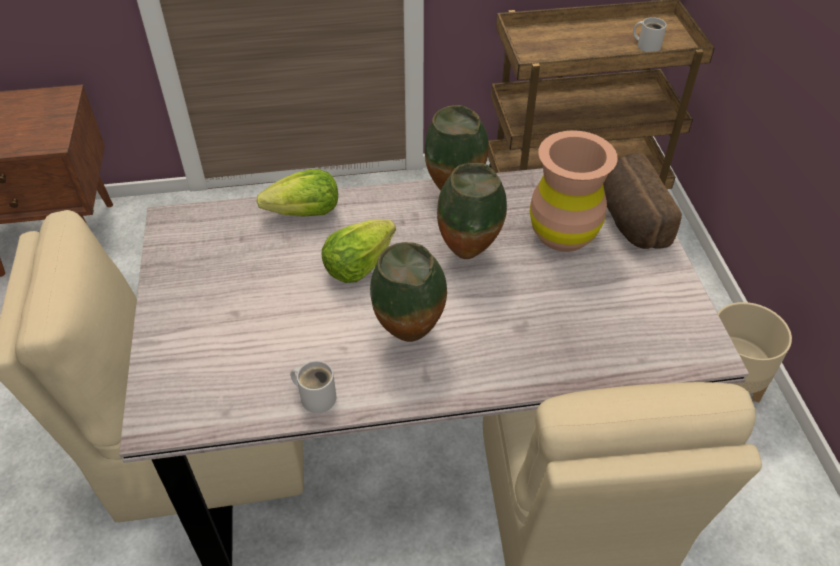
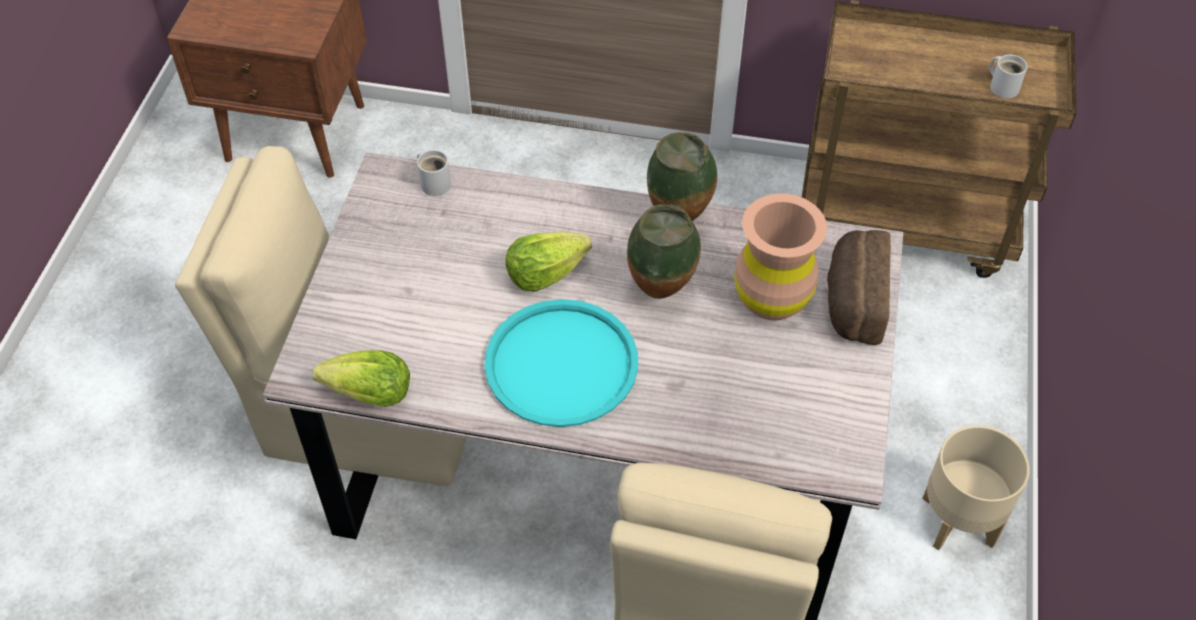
camera: 20 degrees right, 5 degrees up
(305, 213) = (516, 201): lettuce -> lettuce (370, 394)
(316, 395) = (450, 394): white mug -> white mug (434, 182)
(410, 338) = (562, 364): vase -> turquoise tray

